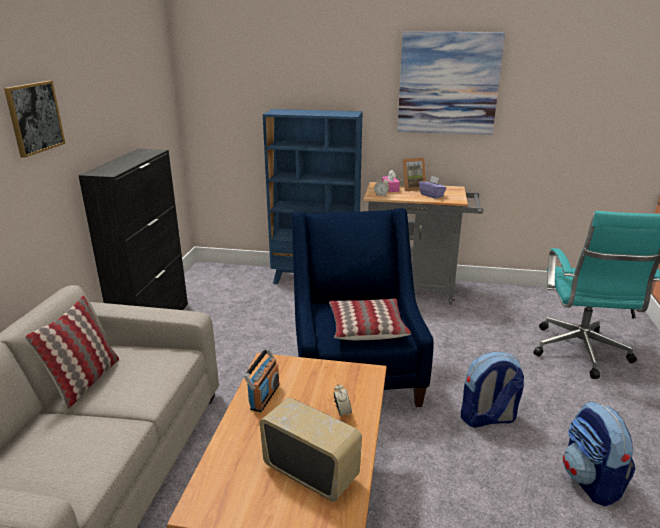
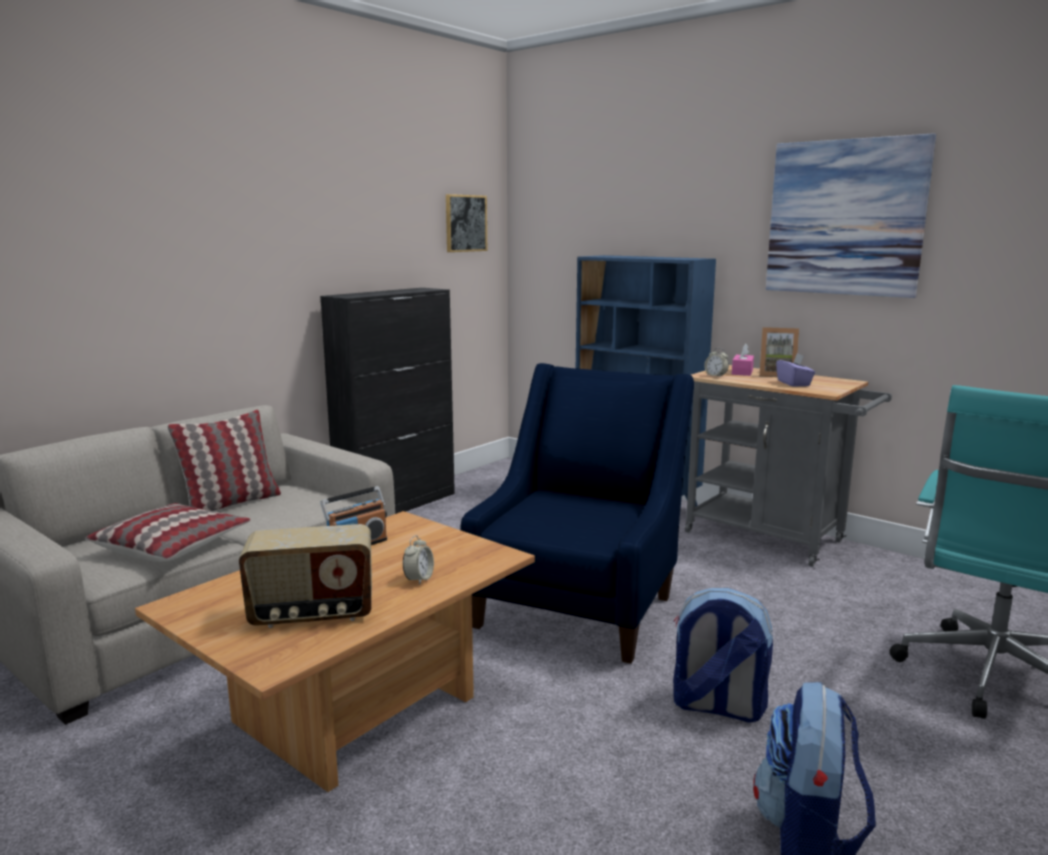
camera: 30 degrees right, 10 degrees down
(34, 117) = (274, 223): picture -> picture (465, 223)
(311, 472) = (312, 614): radio -> radio turned 105 degrees clockwise
(367, 327) = (571, 522): pillow -> pillow (172, 546)

